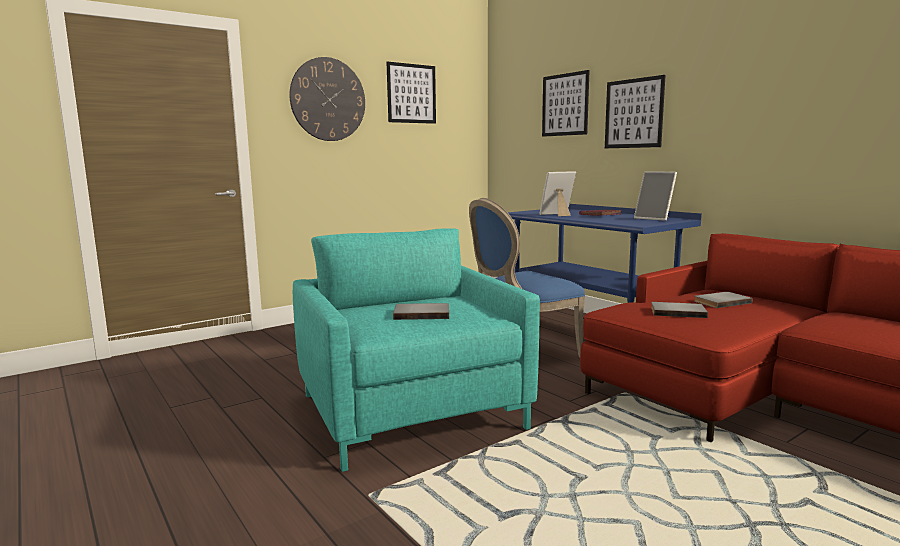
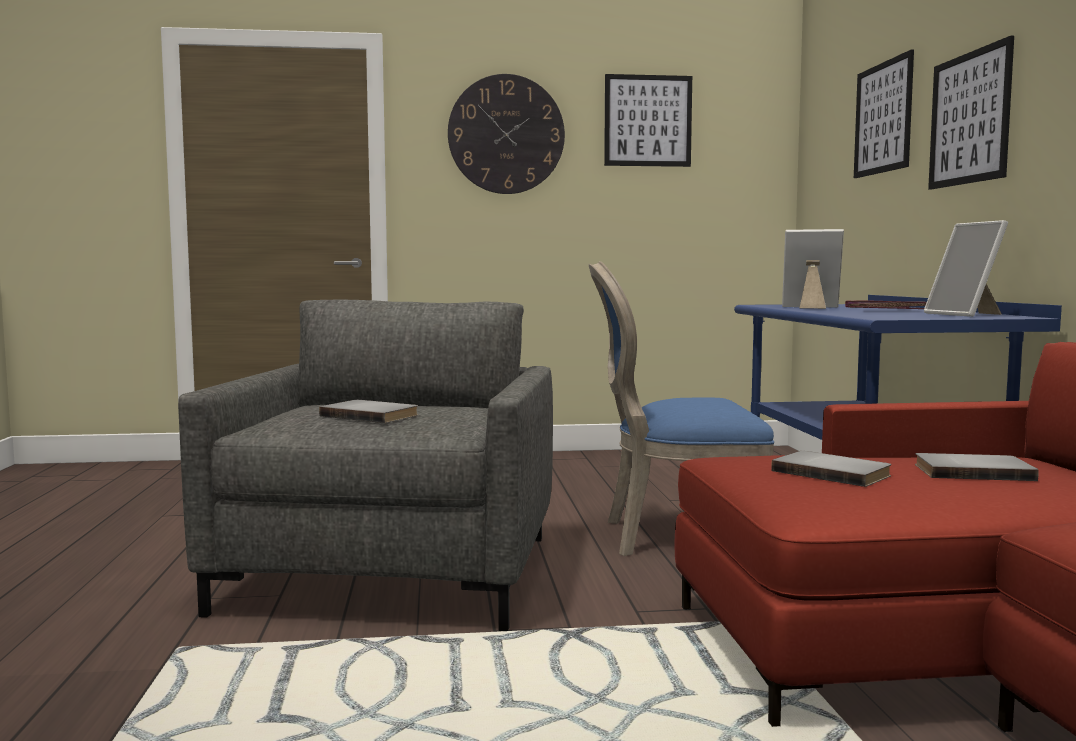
camera: 30 degrees right, 5 degrees down
(411, 411) = (393, 573): turquoise armchair -> grey armchair

